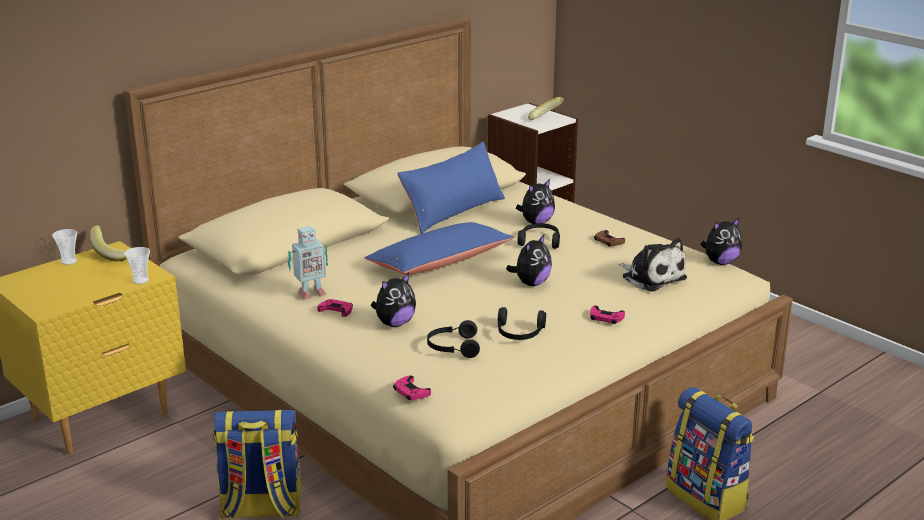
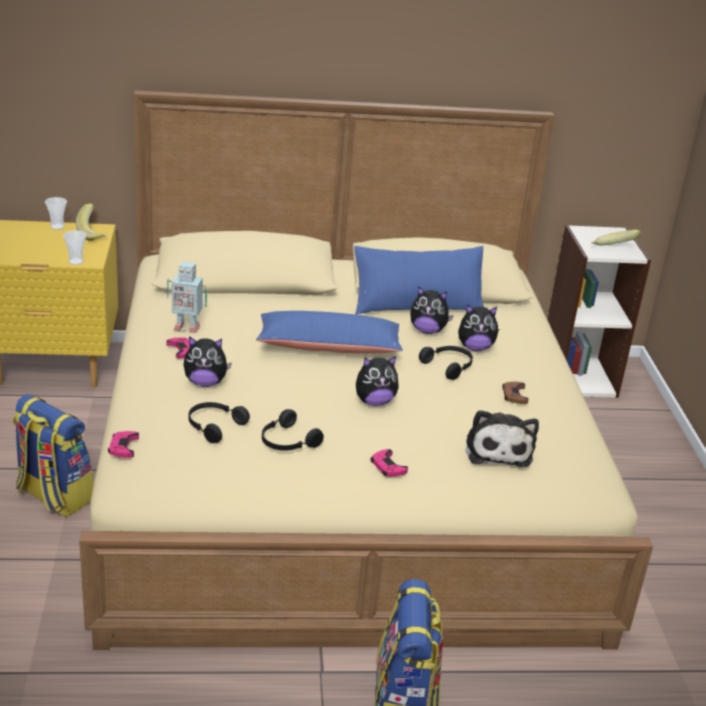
camera: 35 degrees right, 5 degrees up
(720, 262) = (601, 468): plush toy -> plush toy (427, 330)

